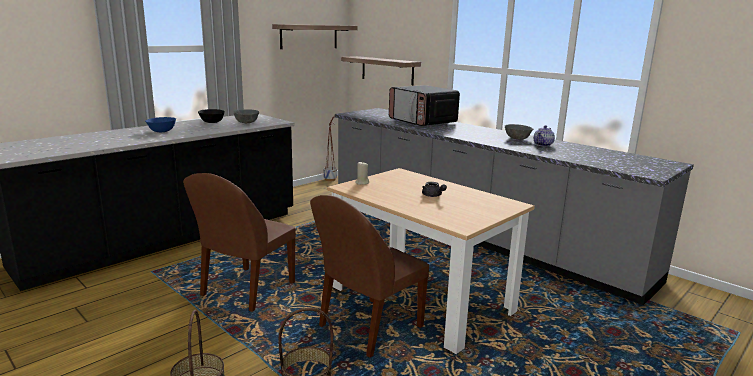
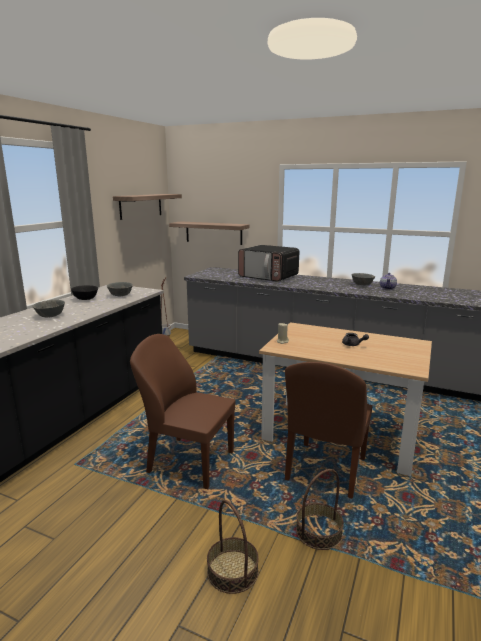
camera: 20 degrees left, 0 degrees up
(162, 132) = (50, 316): blue bowl -> grey bowl
(246, 290) = (189, 461): brown chair -> brown chair turned 105 degrees clockwise

